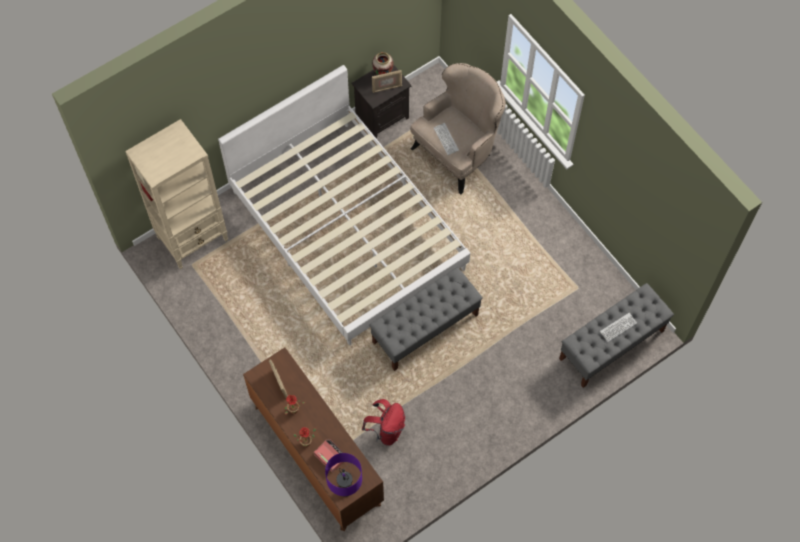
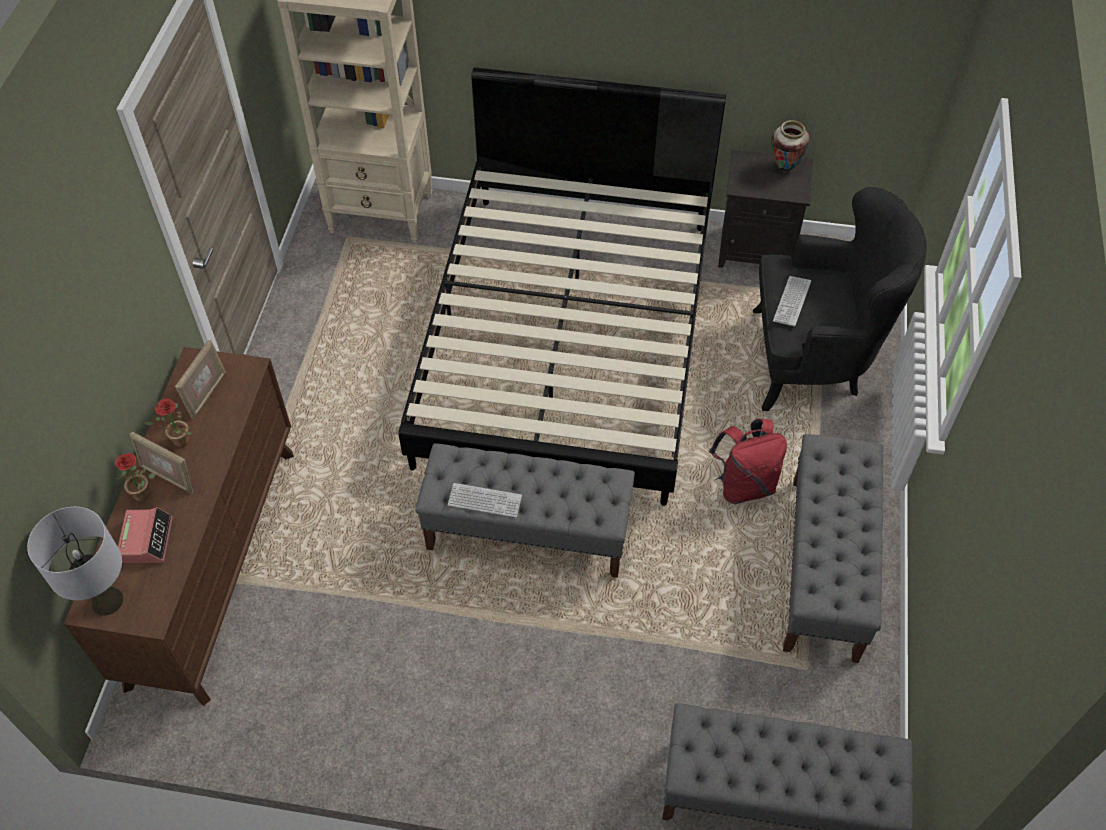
camera: 45 degrees right, 10 degrees down
(345, 489) = (107, 601): purple table lamp -> grey table lamp
(347, 229) = (568, 338): white bed -> black bed
(386, 88) = (772, 185): picture frame -> picture frame (168, 477)
(386, 430) = (329, 614): red backpack -> red backpack (744, 484)
(457, 152) = (813, 360): beige armchair -> black armchair
(547, 242) = (824, 568): none -> grey bench
(618, 327) = (788, 764): keyboard -> keyboard (485, 501)

